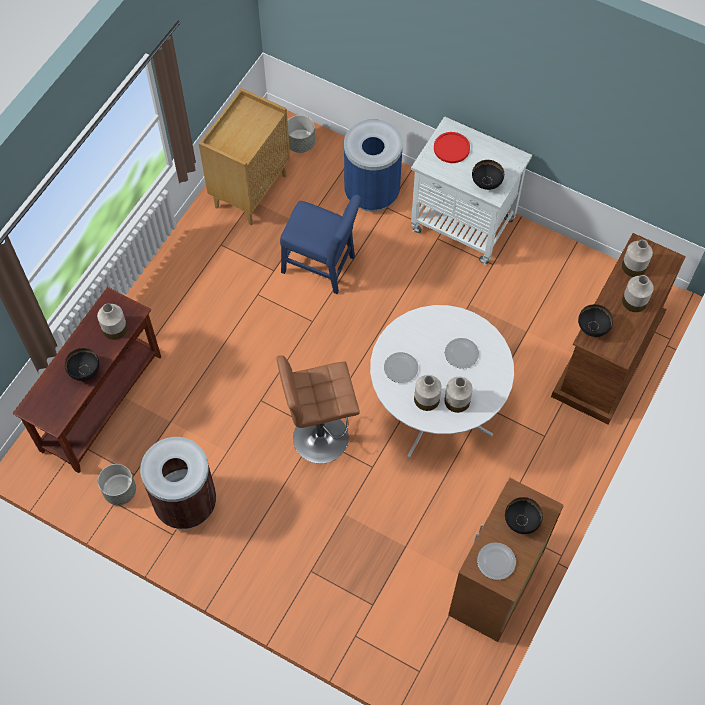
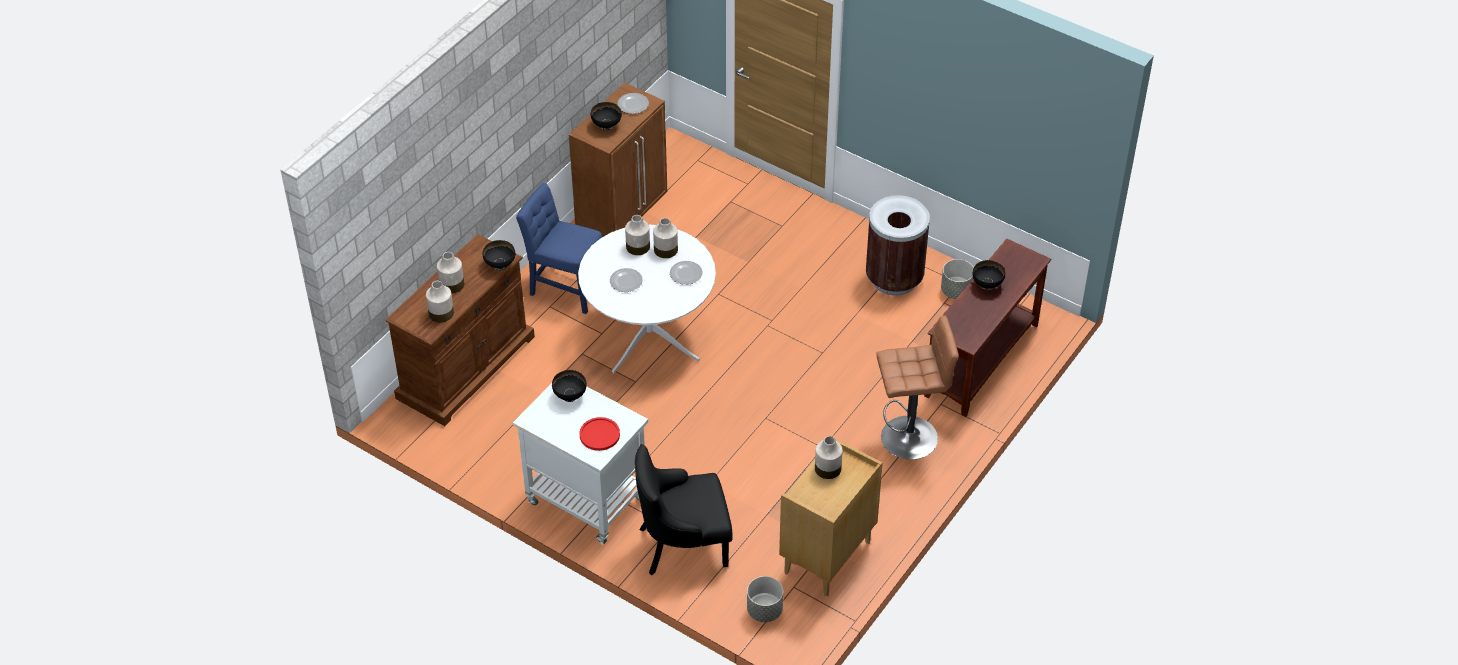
camera: 175 degrees left, 15 degrees down
(115, 328) = (962, 318): beige vase -> beige vase (827, 468)
(320, 437) = (766, 319): brown stool -> brown stool (910, 438)
(321, 267) = (750, 470): blue chair -> blue chair (565, 287)
(372, 193) = (684, 545): blue trash can -> black chair

